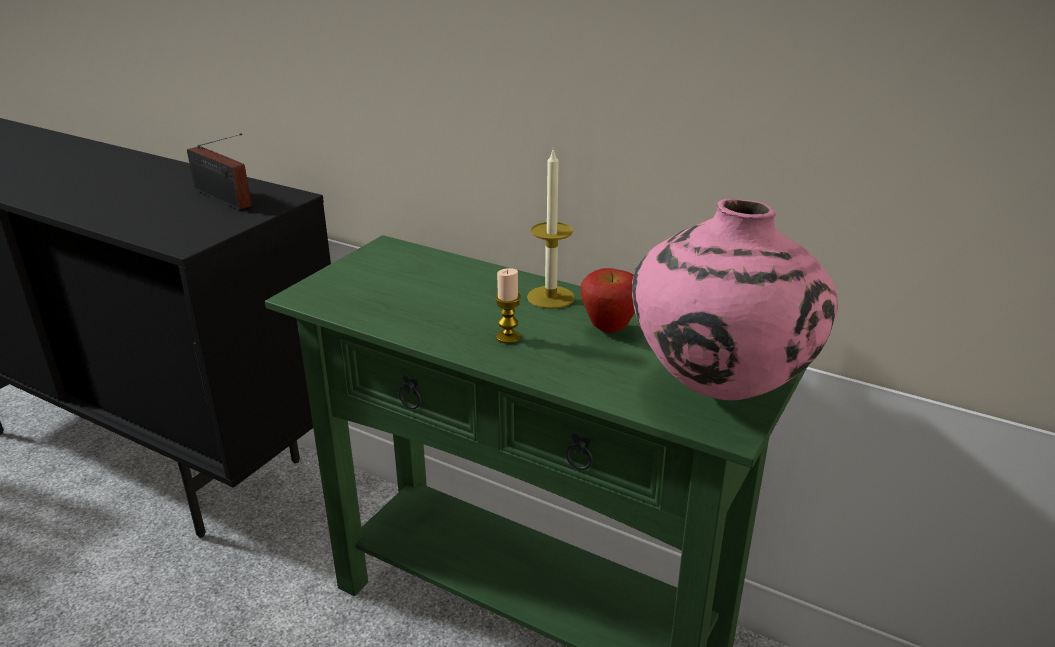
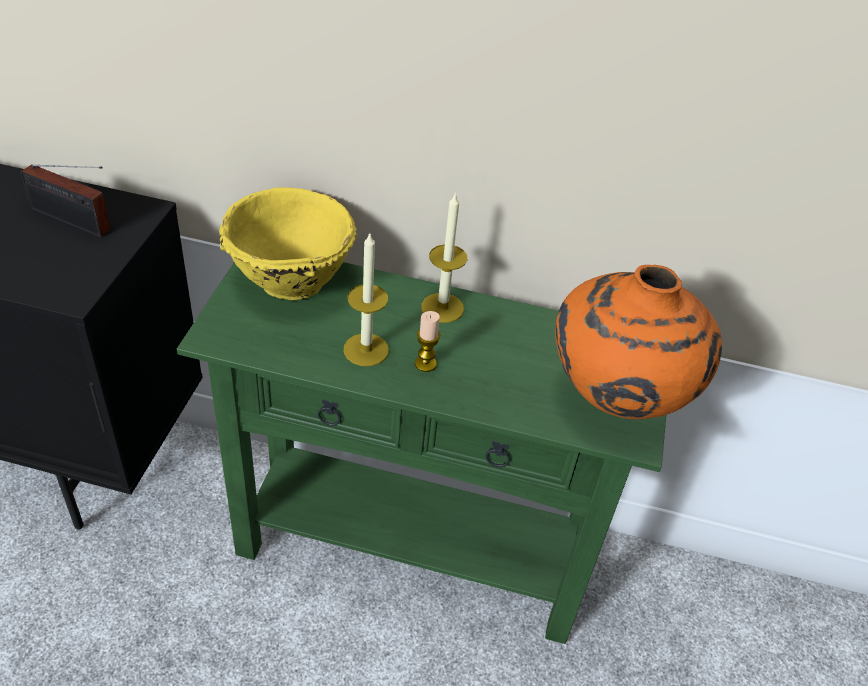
camera: 20 degrees left, 15 degrees up
(404, 263) = (290, 280): none -> yellow bowl
(450, 320) = (366, 349): none -> candle
(609, 329) = (506, 341): apple -> none
(718, 392) = (616, 401): pink vase -> orange vase

